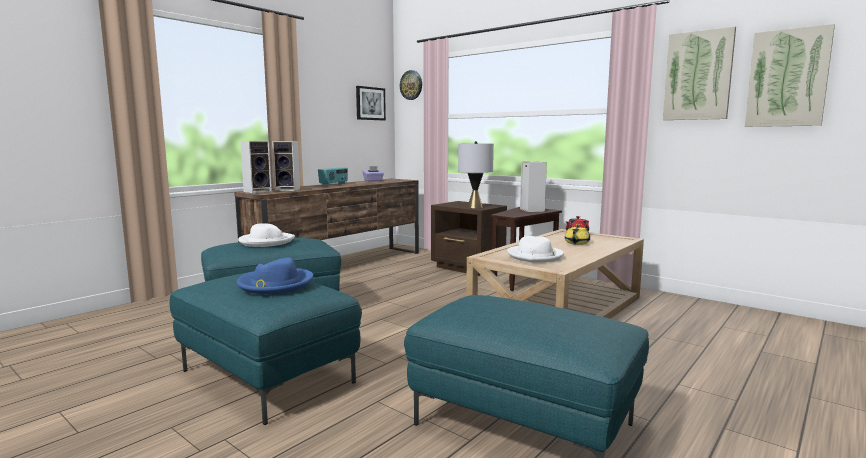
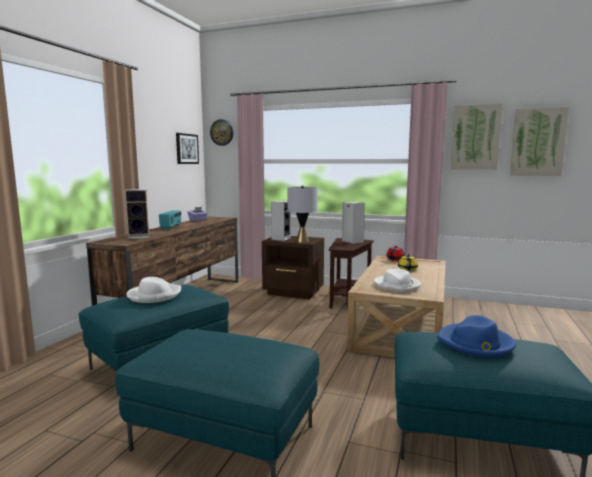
camera: 20 degrees left, 0 degrees up
(258, 191) = (113, 241): speaker -> speaker (281, 238)
(275, 284) = (242, 348): blue hat -> blue hat (475, 343)

